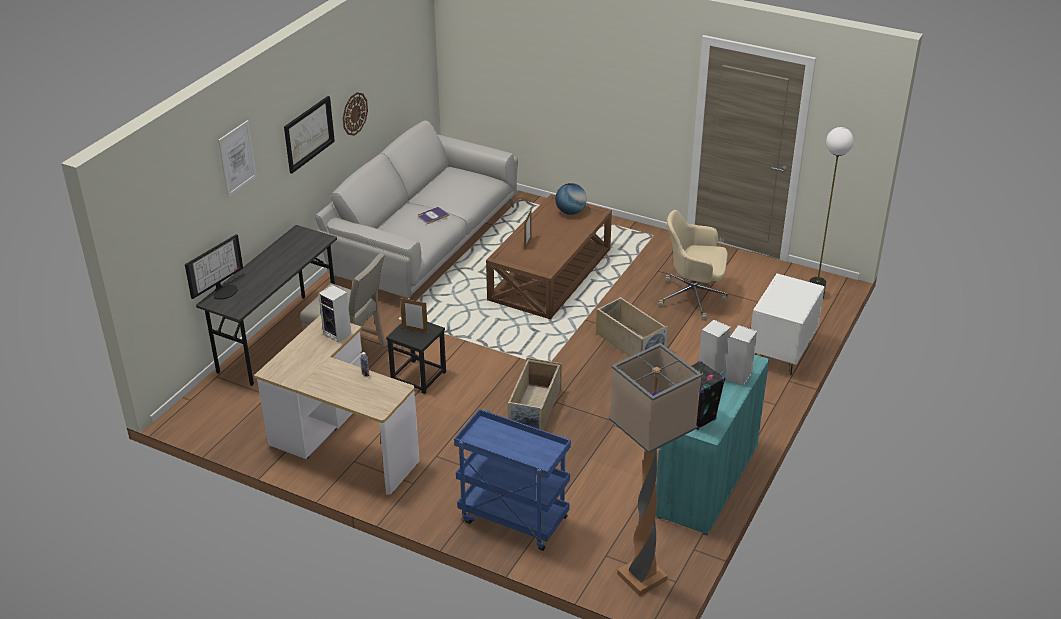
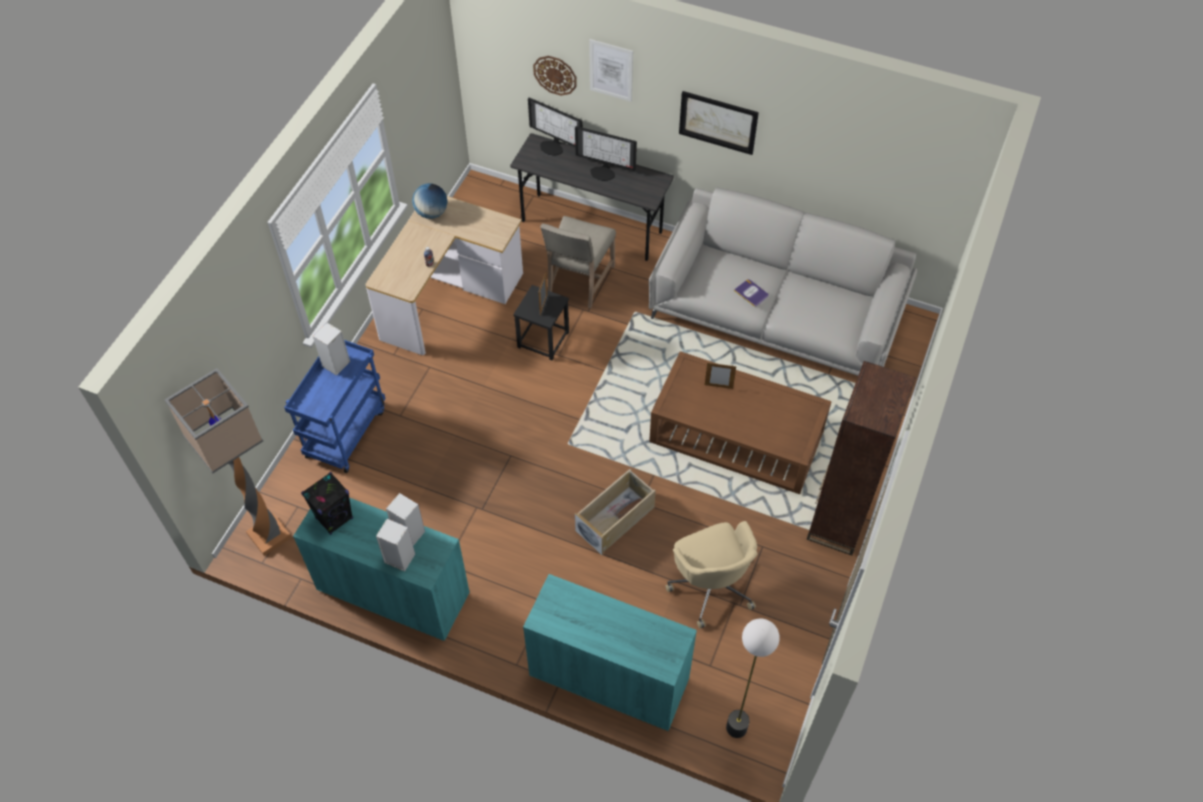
camera: 85 degrees right, 20 degrees up
(274, 262) = (603, 171): none -> monitor
(338, 333) = (489, 236): speaker -> speaker (336, 365)
(354, 113) = (798, 156): wall clock -> wall clock (555, 75)
(534, 409) = (498, 438): beige storage box -> none
(570, 212) = (794, 423): globe -> globe (431, 213)
(634, 234) = (838, 519): none -> brown bookcase
(693, 297) = (711, 585): beige office chair -> beige office chair turned 150 degrees clockwise
(781, 354) = (609, 677): white nightstand -> turquoise cabinet

